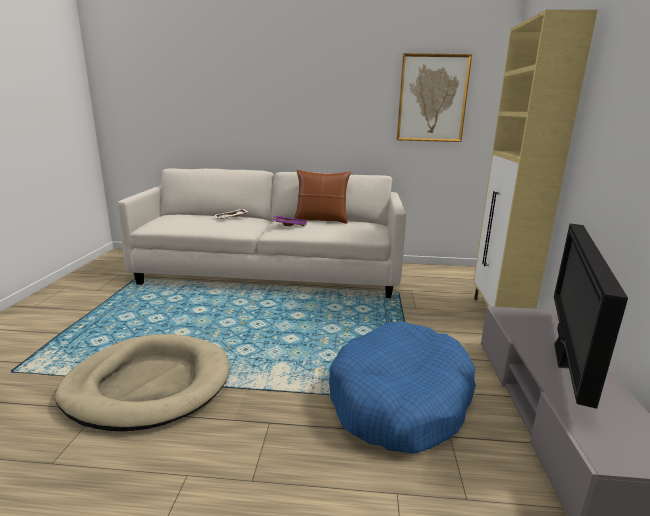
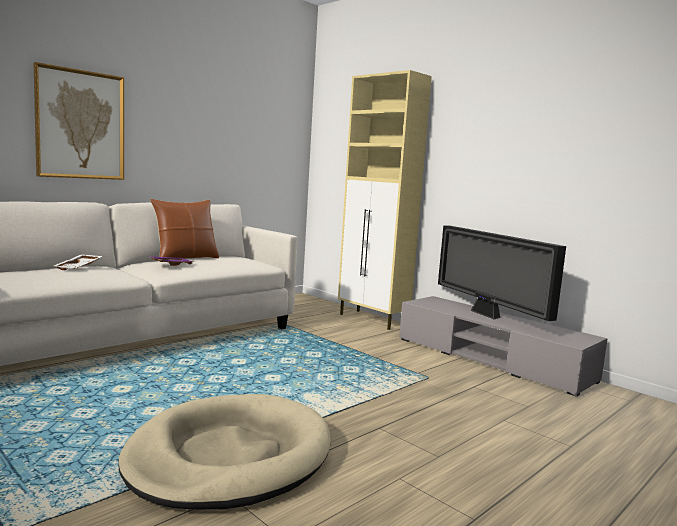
camera: 50 degrees left, 10 degrees down
(400, 400) = (419, 382): blue dog bed -> none
(432, 98) = (255, 127): picture -> picture (80, 125)

